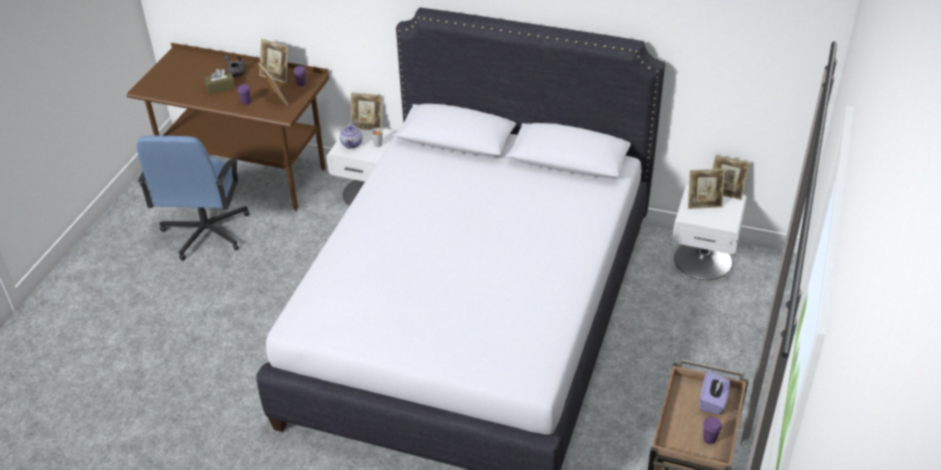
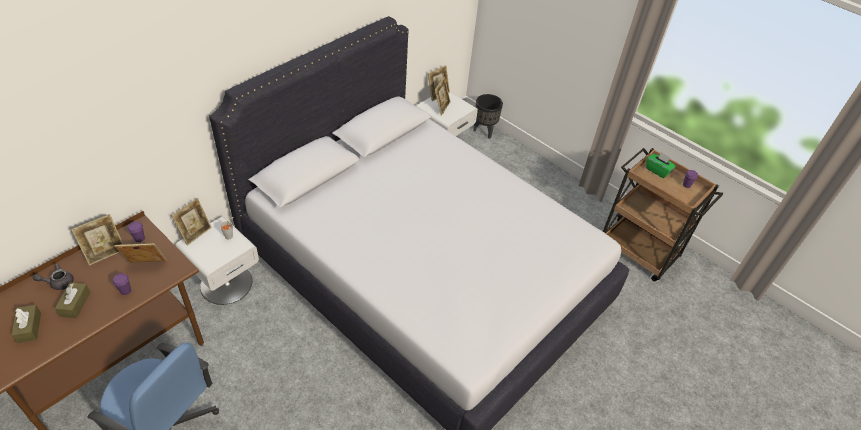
camera: 70 degrees left, 5 degrees up
(189, 80) = (29, 327): none -> brown tissue box
(352, 144) = (210, 252): teapot -> none
(713, 401) = (657, 170): purple tissue box -> green tissue box
(769, 287) = (484, 131): none -> black planter

